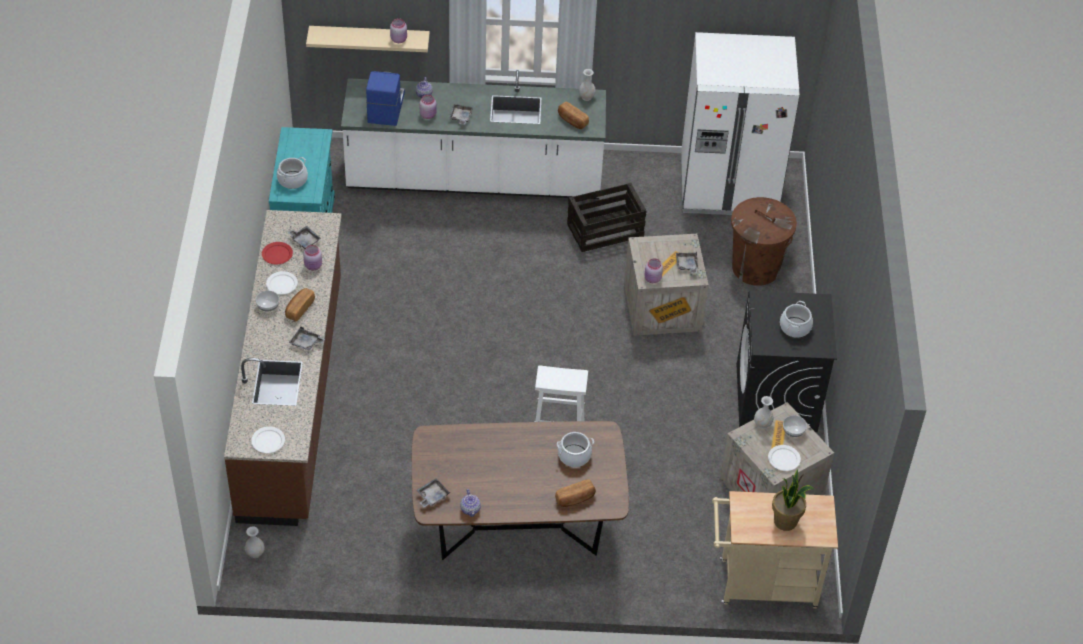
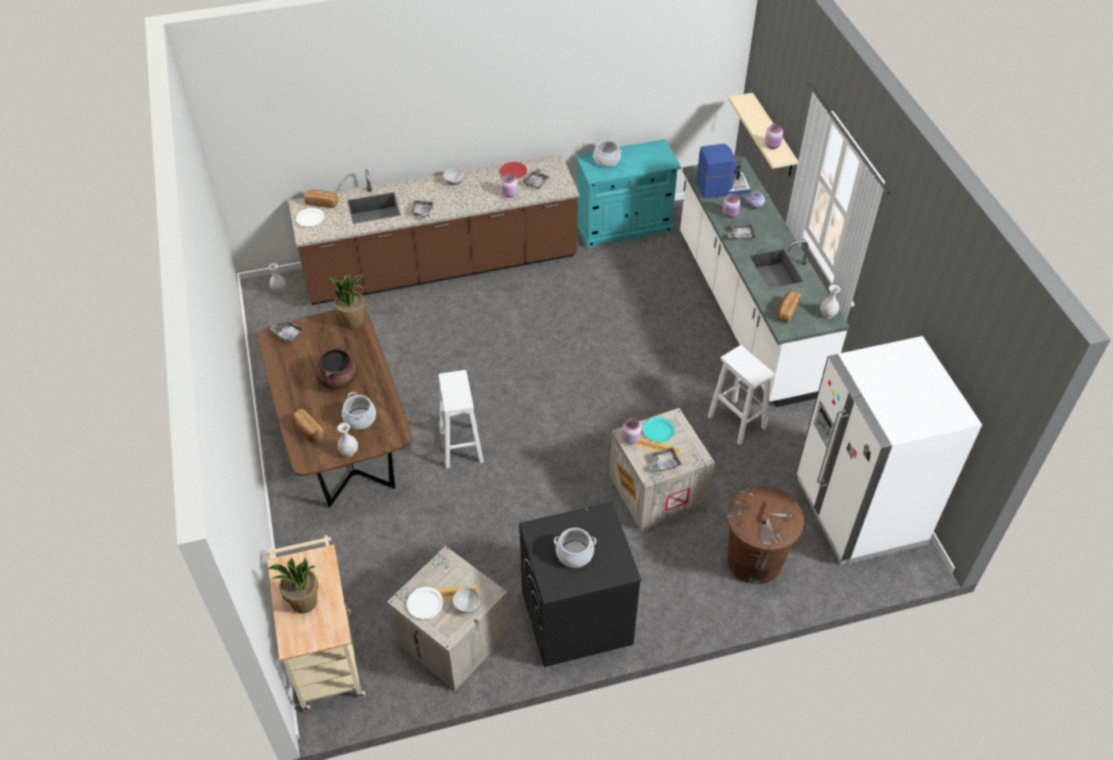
camera: 75 degrees right, 0 degrees up
(281, 284) = (481, 182): white plate -> none
(299, 309) = (458, 199): bread -> bread (322, 203)
(436, 438) = (353, 321): none -> potted plant
(470, 509) = (279, 362): teapot -> none
(515, 464) = (338, 379): none -> brown cooking pot
(604, 231) = (736, 421): crate -> white stool
(650, 258) = (658, 431): none -> turquoise plate
(762, 424) = (467, 574): white vase -> white vase (349, 452)

